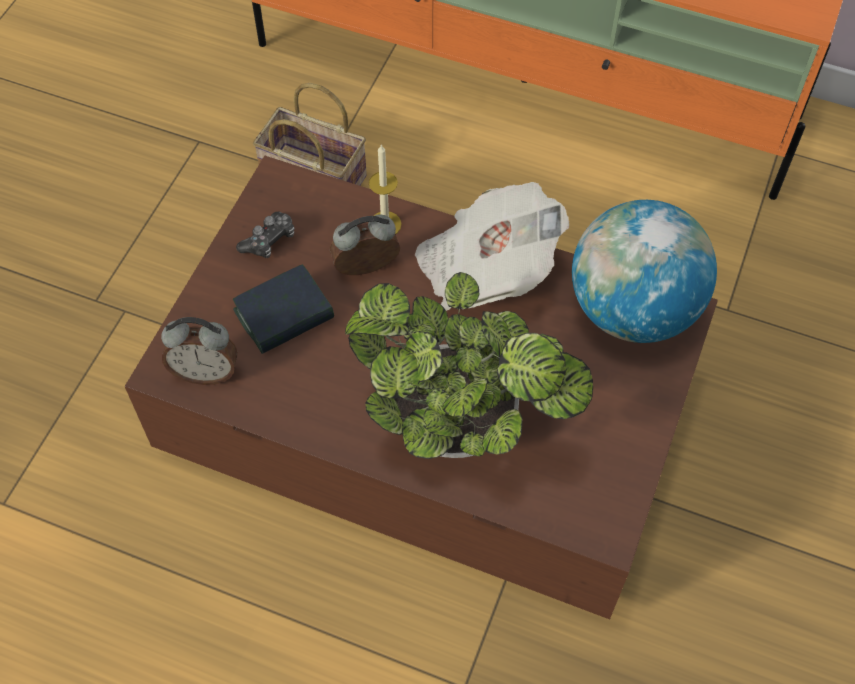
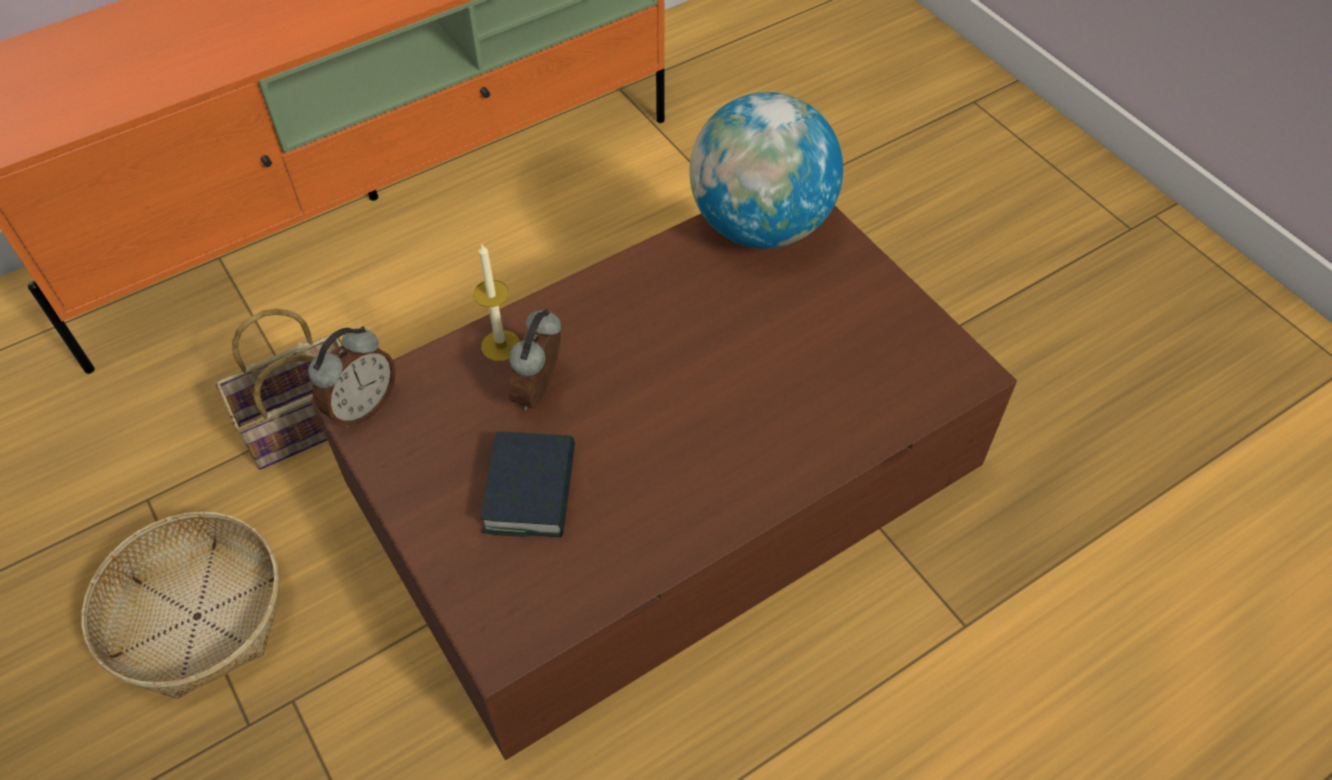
camera: 55 degrees left, 5 degrees down
(143, 224) = (196, 616): none -> basket
(206, 372) = (538, 603): alarm clock -> alarm clock (362, 406)
(269, 241) = (425, 453): game controller -> none
(463, 424) = (781, 413): potted plant -> none
(486, 268) = (624, 298): newspaper -> none

